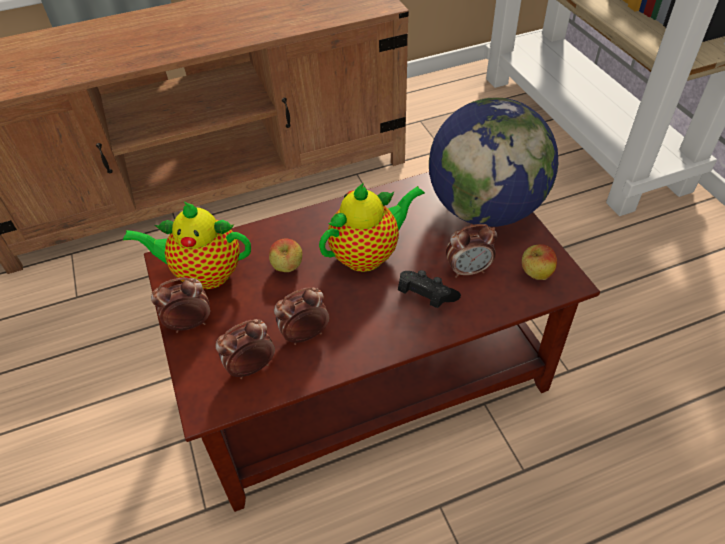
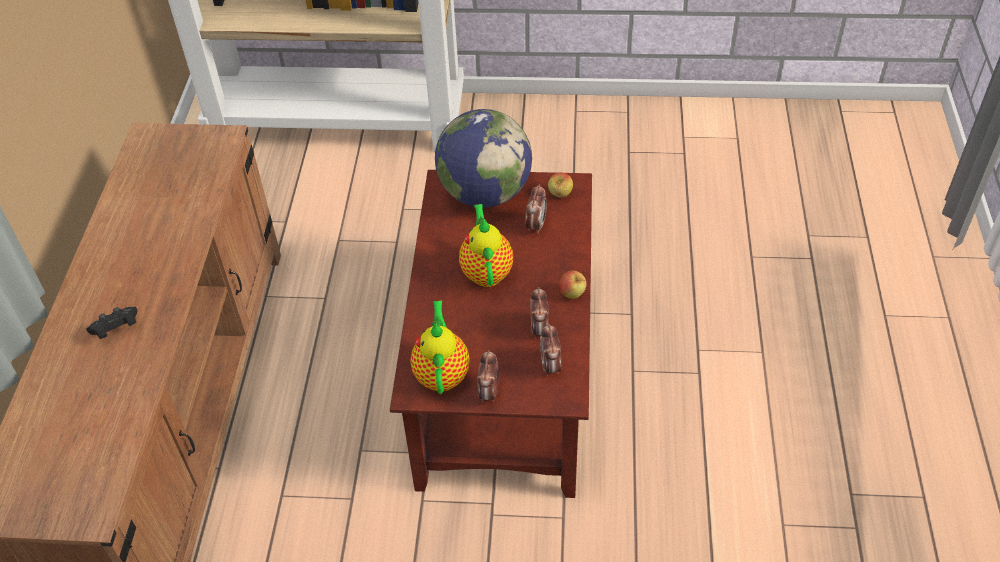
camera: 65 degrees left, 0 degrees up
(204, 274) = (442, 373): teapot -> teapot turned 150 degrees clockwise
(288, 268) = (469, 321): apple -> apple (572, 294)
(425, 296) = (544, 255): black game controller -> black game controller (116, 329)

